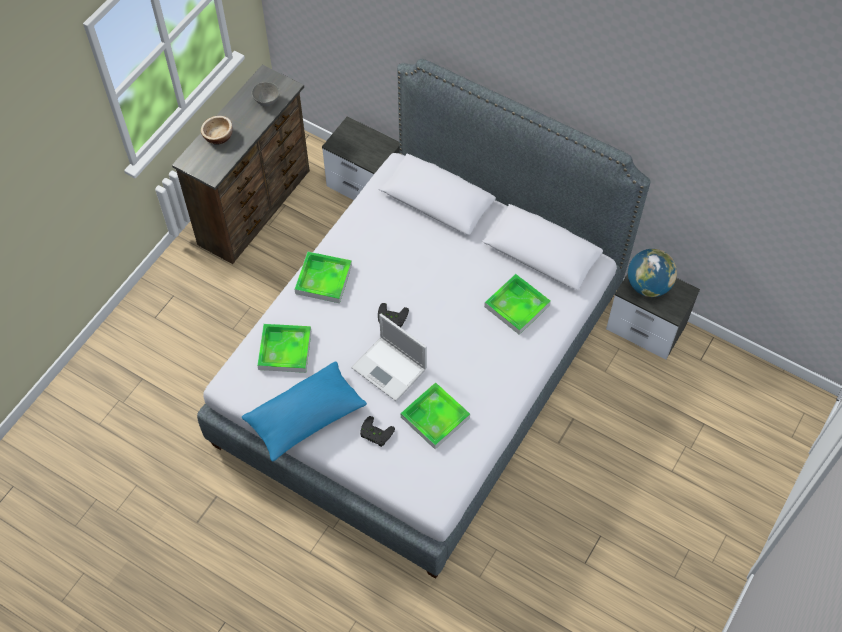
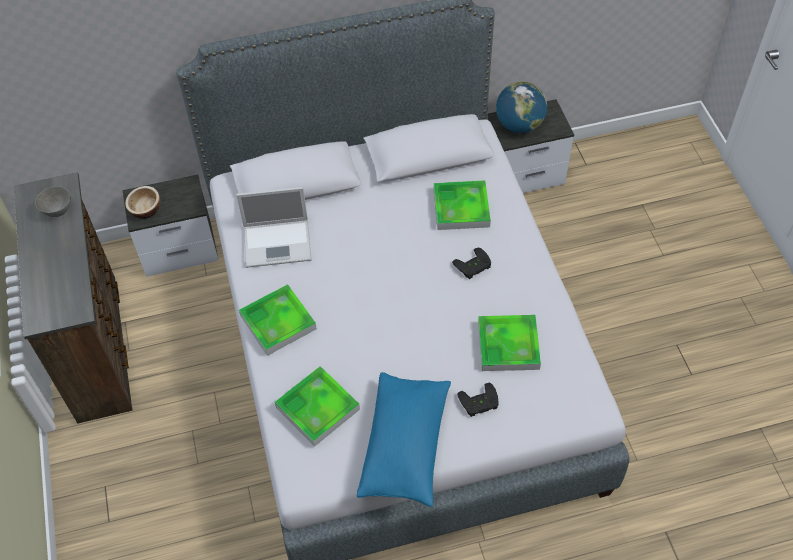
camera: 45 degrees left, 5 degrees down
(218, 136) = (43, 275): bowl -> bowl (146, 209)
(390, 369) = (426, 341): laptop -> laptop (278, 243)
(391, 318) = (376, 302): black game controller -> black game controller (473, 267)

